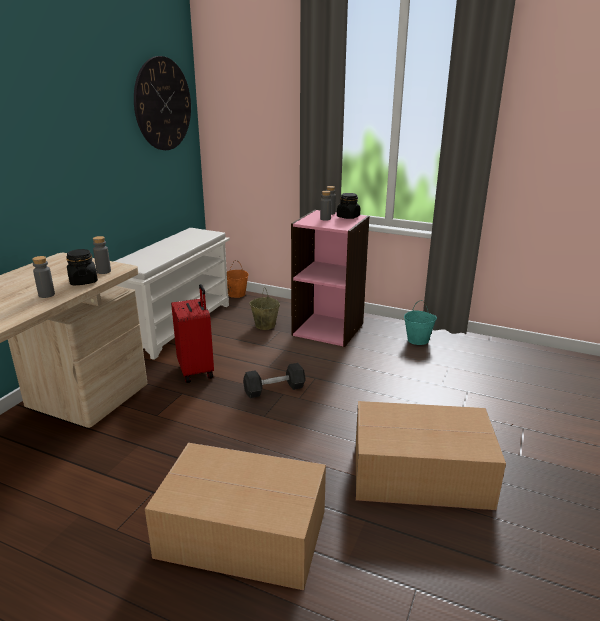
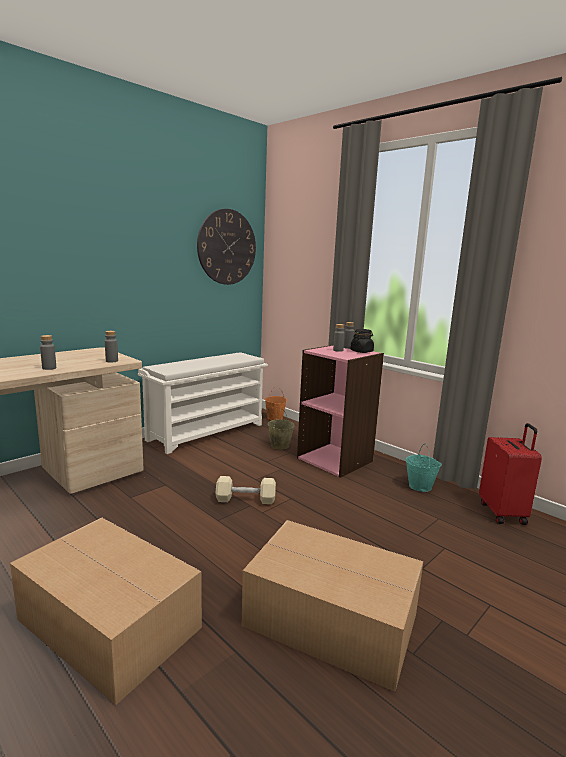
camera: 20 degrees right, 10 degrees down
(83, 281) = (87, 364): black jar -> none
(197, 370) = (193, 469): red suitcase -> red suitcase (503, 513)
(274, 389) = (245, 499): black dumbbell -> beige dumbbell

